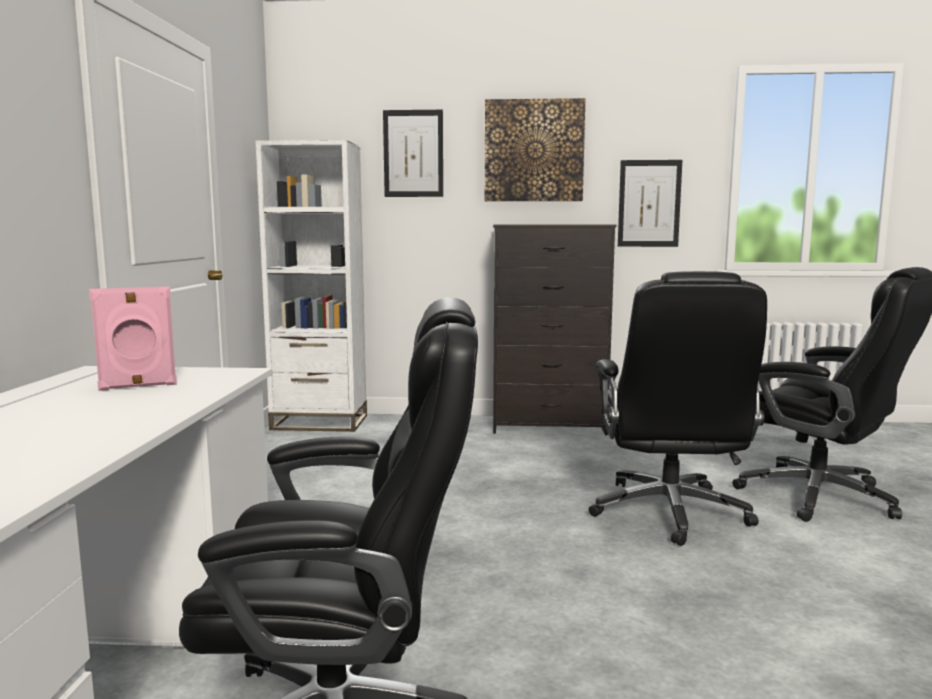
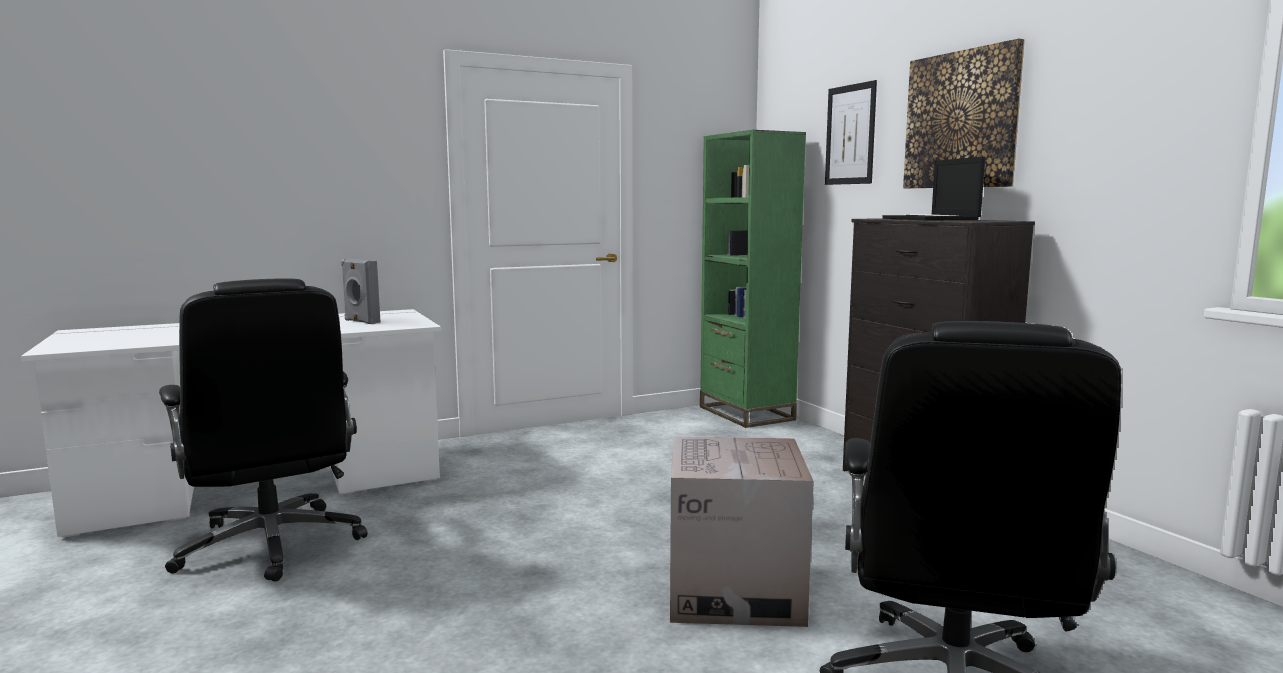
camera: 60 degrees right, 0 degrees up
(138, 386) = (361, 321): pink speaker -> grey speaker
(319, 422) = (746, 413): white bookcase -> green bookcase
(546, 224) = (931, 219): none -> laptop
(649, 203) = (1105, 189): picture -> none
(670, 513) = (734, 591): black office chair -> cardboard box

